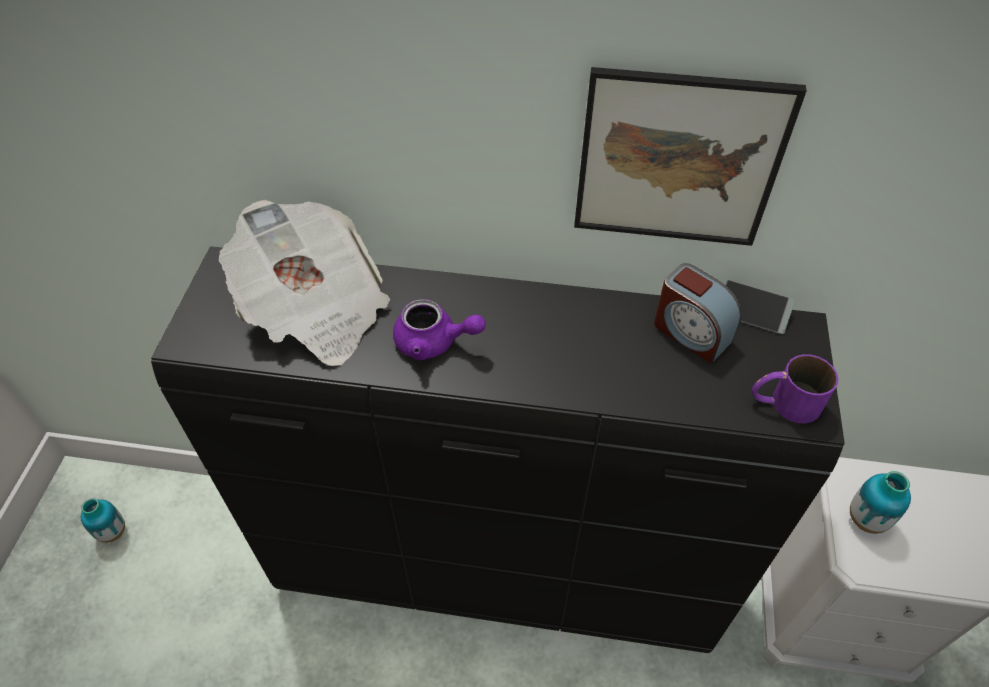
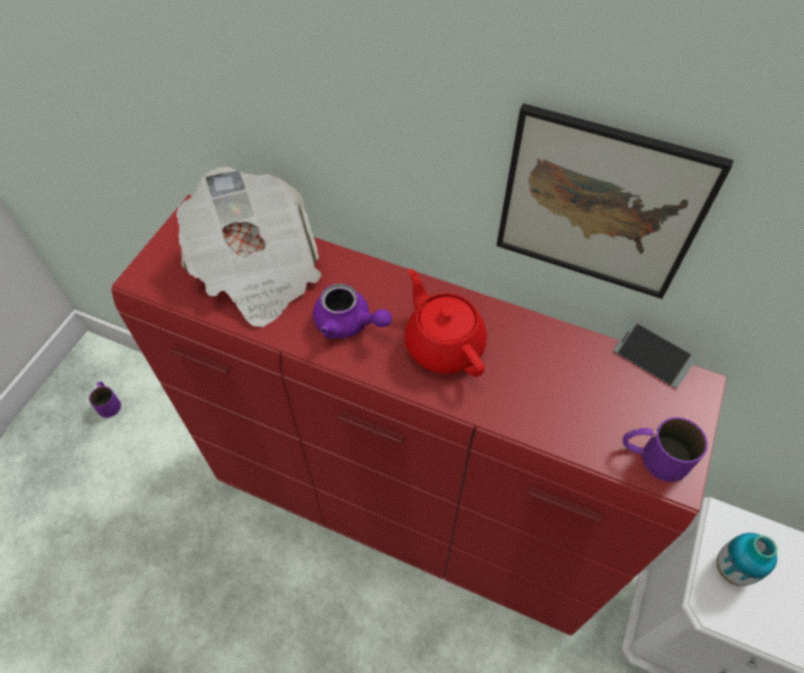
camera: 15 degrees right, 5 degrees up
(112, 532) = (108, 402): vase -> purple mug
(497, 577) = (404, 518): black dresser -> red dresser
(541, 342) = (443, 344): none -> red teapot
(690, 332) = (586, 366): alarm clock -> none

